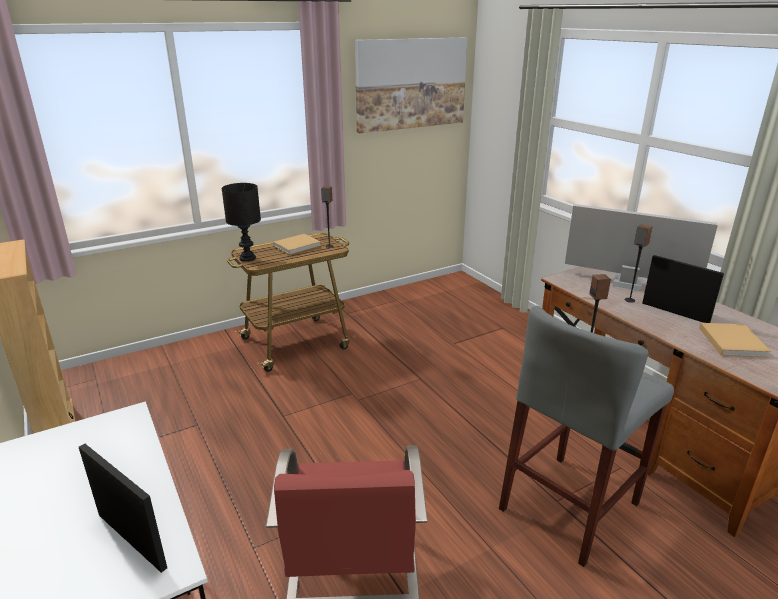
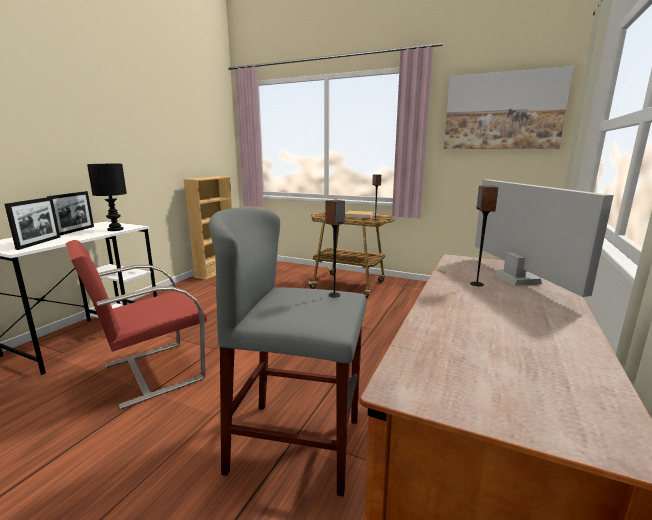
camera: 55 degrees right, 10 degrees down
(248, 258) = (324, 214): black table lamp -> black table lamp (116, 229)
(675, 312) = (496, 305): picture frame -> picture frame (75, 231)
(731, 341) = (486, 343): beige book -> none

